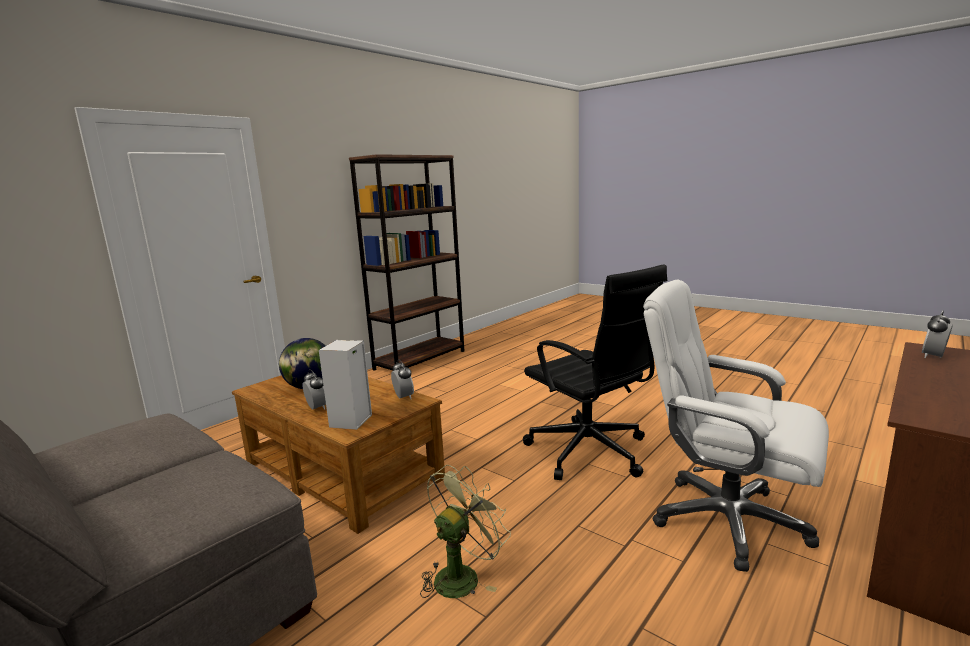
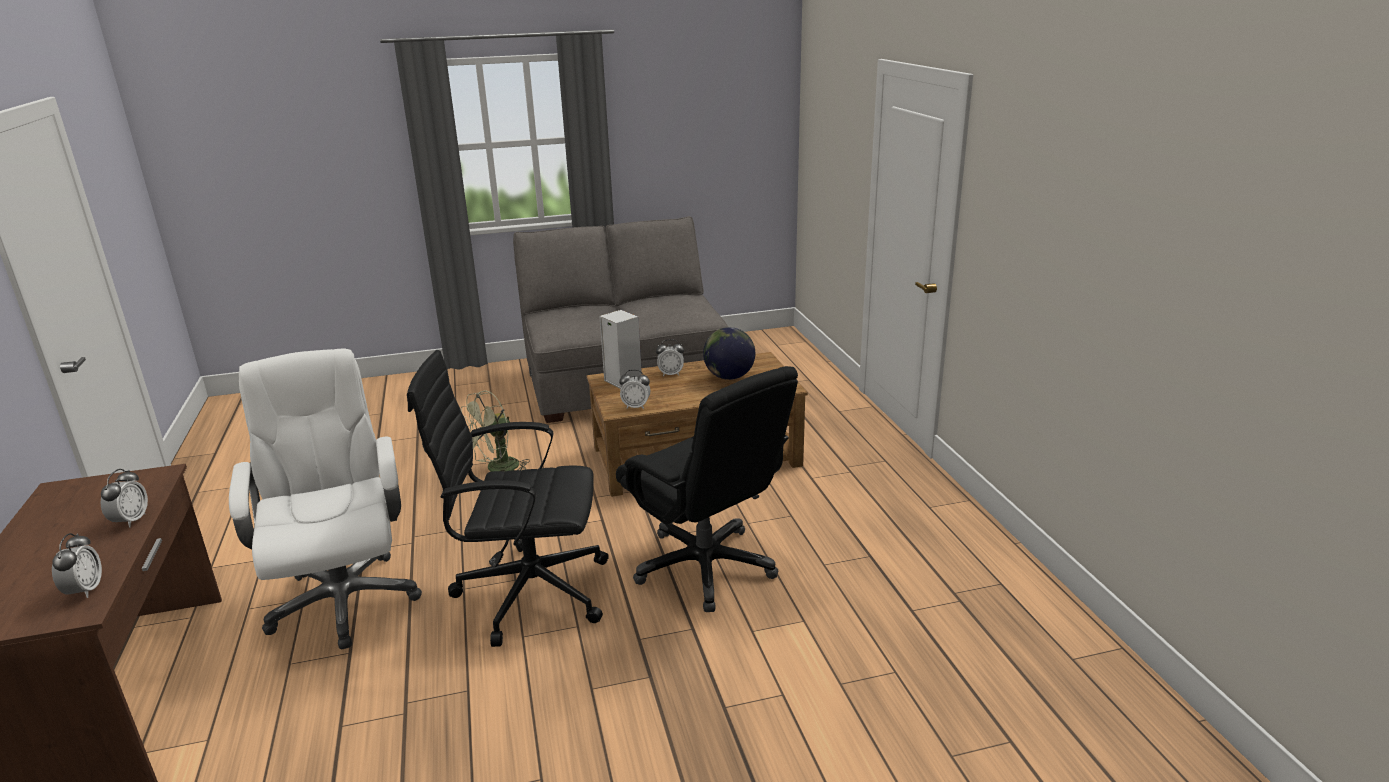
camera: 125 degrees right, 10 degrees up
(420, 360) = (1016, 589): brown bookcase -> none
(462, 575) = (497, 469): green fan -> green fan turned 60 degrees clockwise
(488, 415) = (706, 567): none -> black office chair
(726, 520) = (344, 600): white office chair -> white office chair turned 90 degrees counterclockwise
(925, 386) = (131, 520): none -> alarm clock

